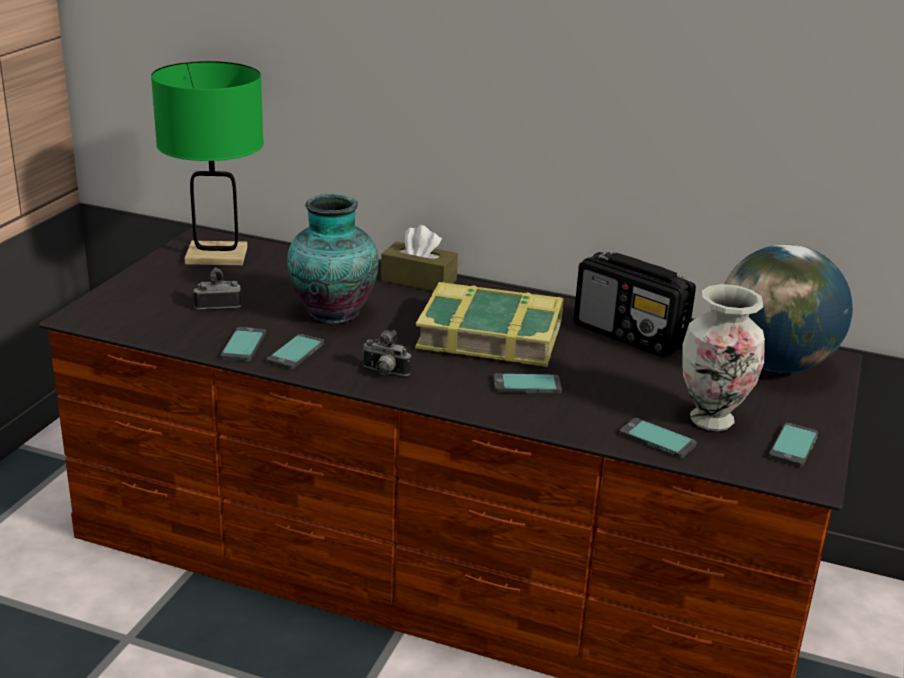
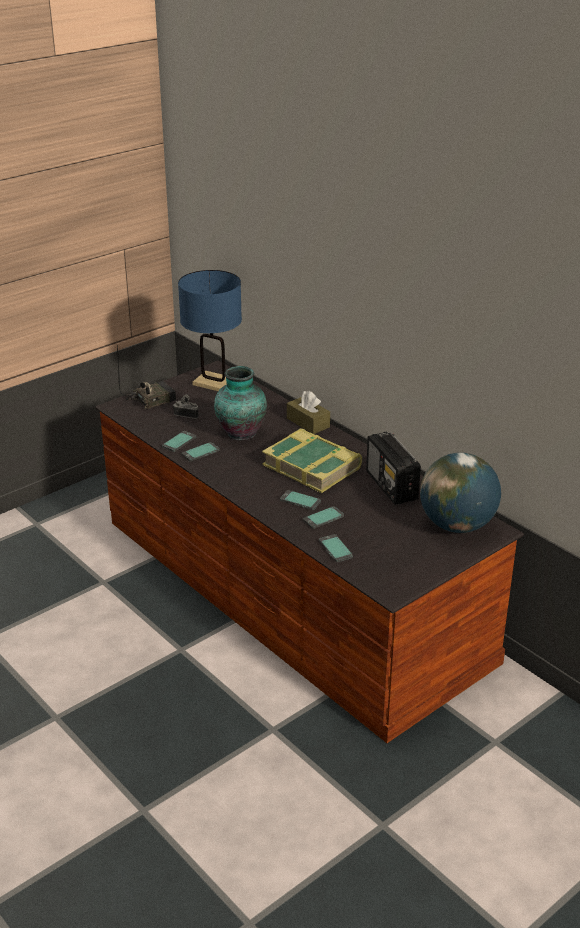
camera: 30 degrees right, 5 degrees up
(133, 295) = (151, 399): none -> radio
(217, 255) = (213, 383): green table lamp -> blue table lamp
(384, 373) = (234, 475): camera -> none
(711, 420) = (378, 547): vase -> none
(793, 446) = (406, 573): phone -> phone (323, 518)

